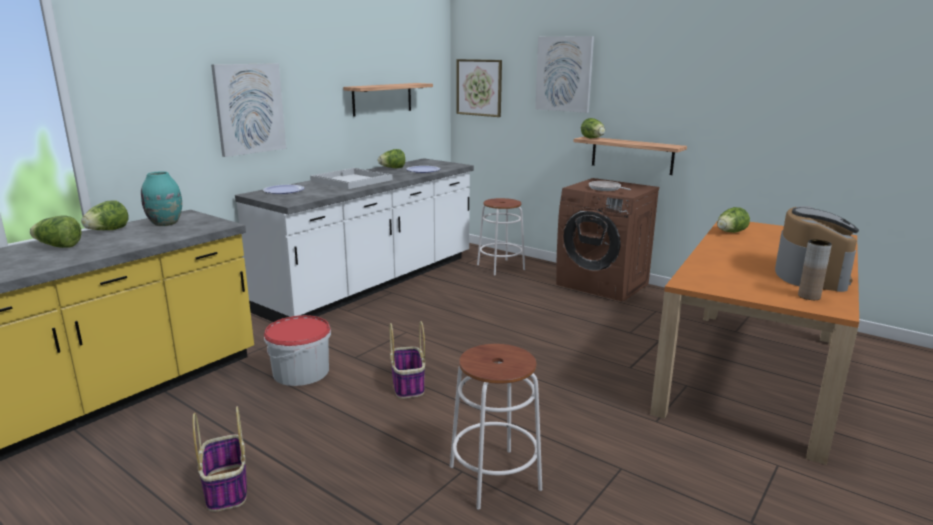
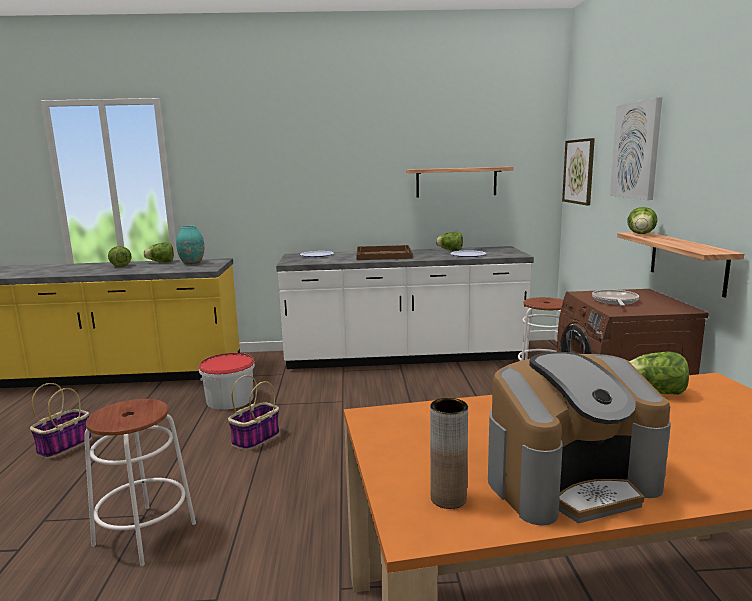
camera: 50 degrees right, 5 degrees down
(249, 109) = (304, 186): picture -> none
(350, 180) = (383, 254): white tray -> brown tray

